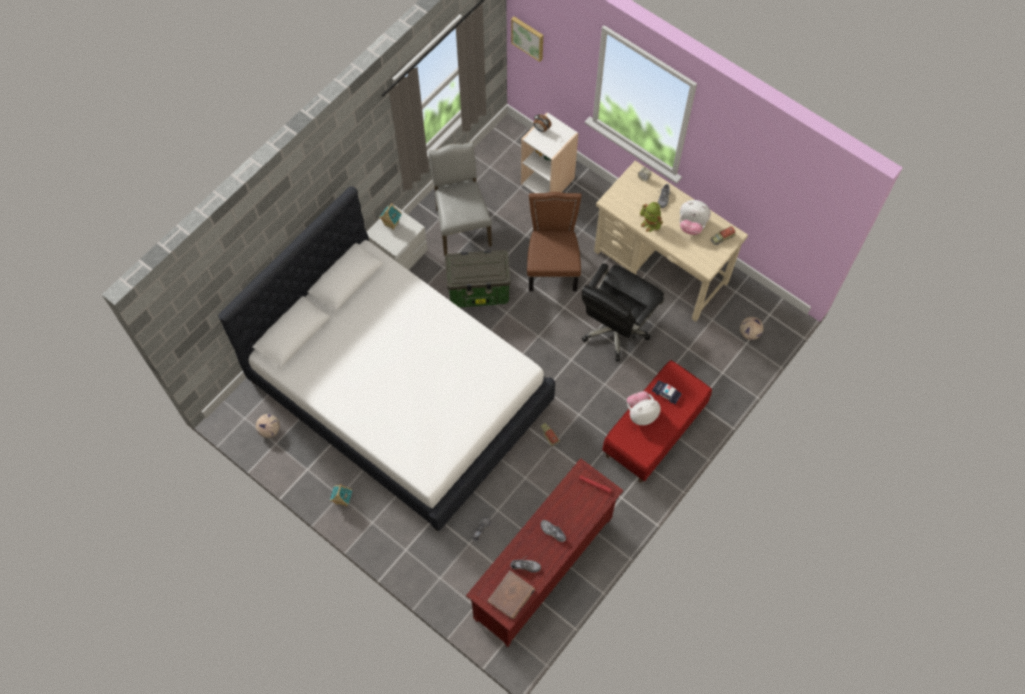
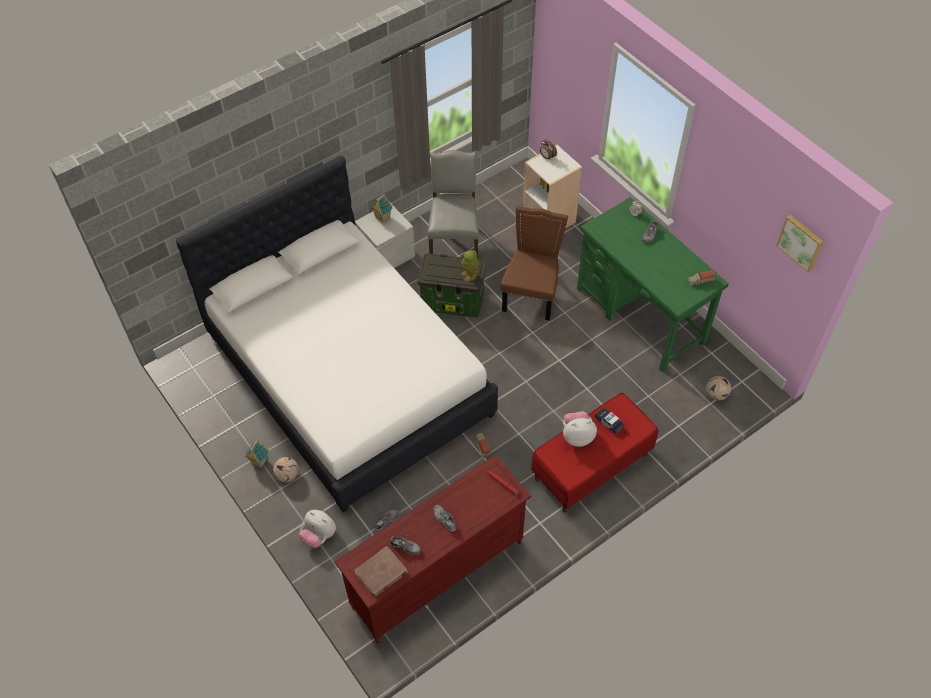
camera: 15 degrees right, 10 degrees down
(269, 430) = (212, 382): football -> football (287, 475)
(528, 37) = (550, 65): picture -> picture (801, 242)
(616, 328) = (579, 362): black office chair -> none
(650, 224) = (630, 254): toy robot -> toy robot (470, 275)
(661, 266) = (641, 315): beige desk -> green desk
(691, 225) = (672, 263): plush toy -> plush toy (319, 535)

